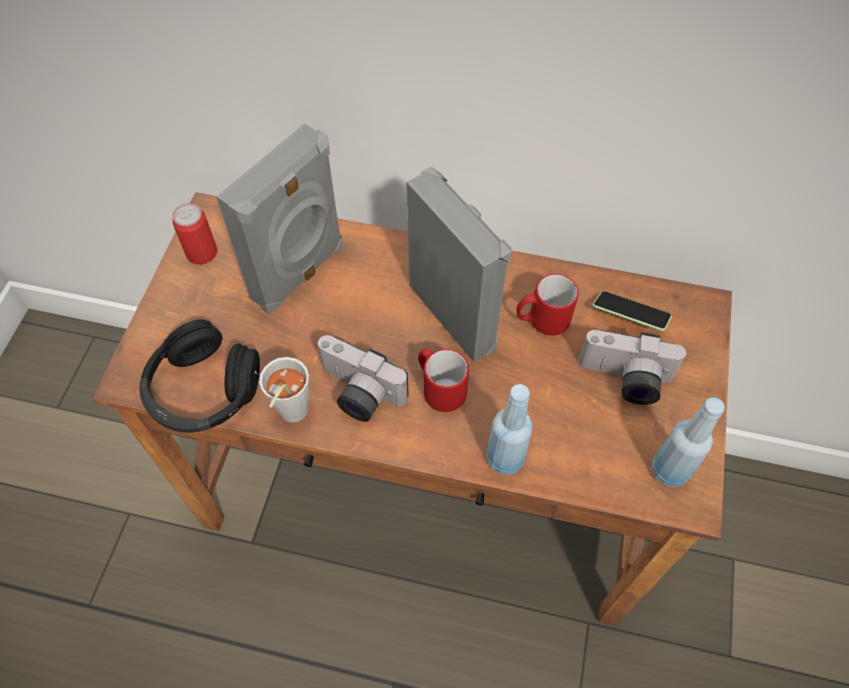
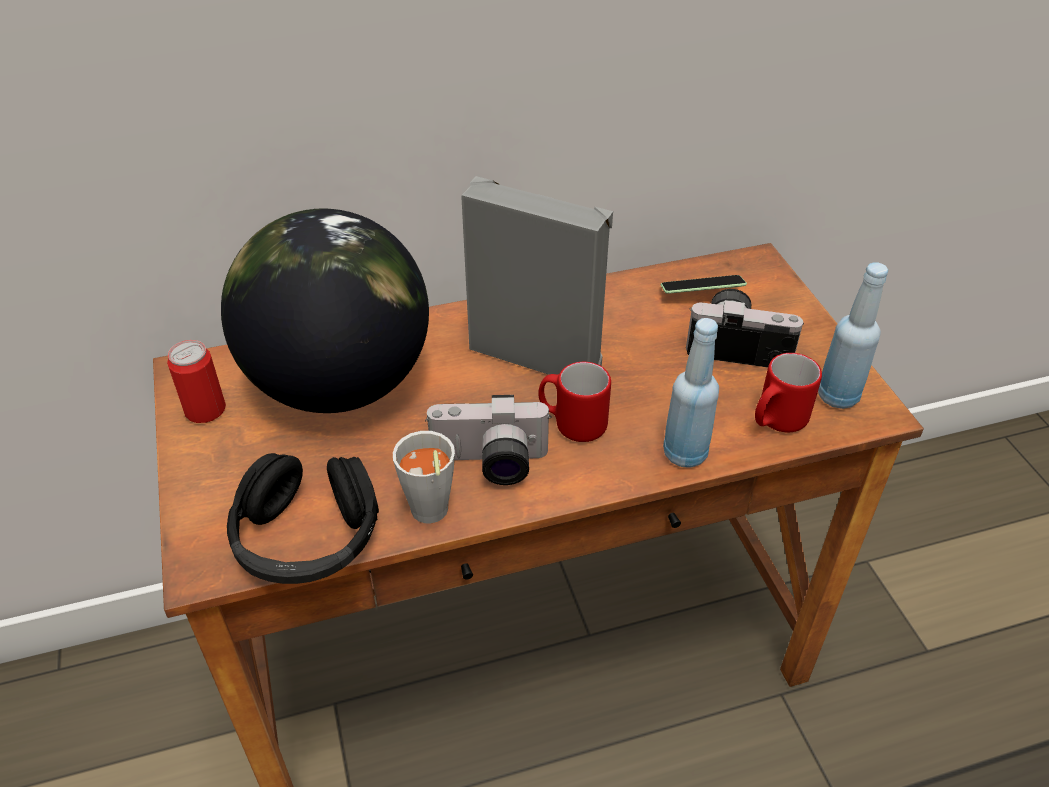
camera: 30 degrees left, 15 degrees down
(300, 273) = (340, 384): grey speaker -> globe
(541, 321) = (625, 328): red mug -> red mug (776, 421)
(624, 380) = (739, 344): camera -> camera turned 150 degrees counterclockwise

